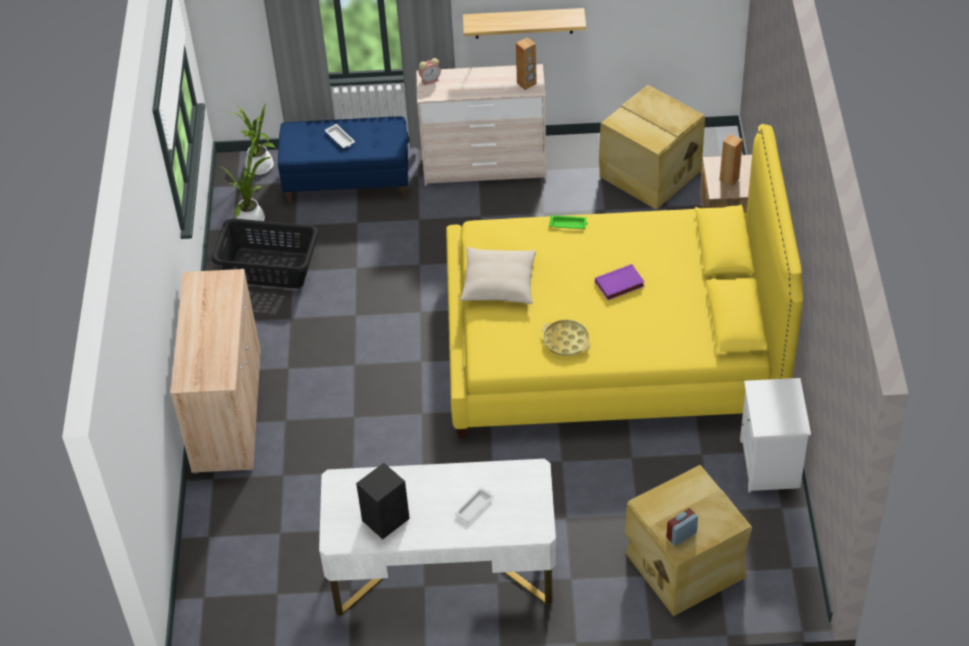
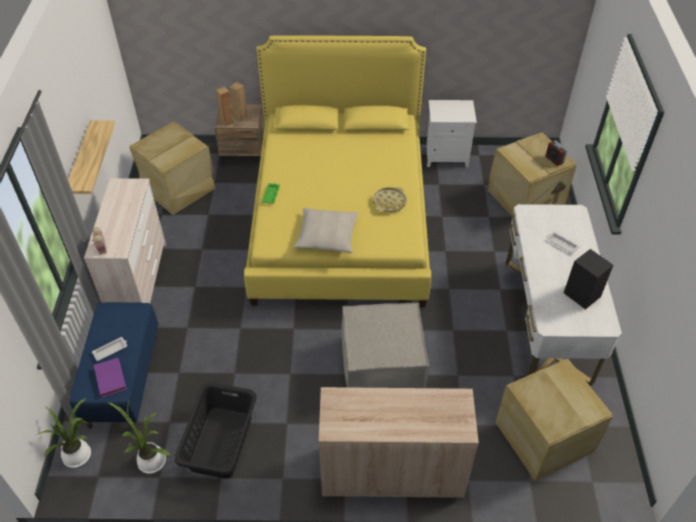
camera: 90 degrees left, 0 degrees up
(265, 555) = (544, 435): none -> beige storage box
(367, 398) = (383, 365): none -> beige ottoman
(527, 83) = (131, 188): brown speaker -> brown speaker (227, 121)
(620, 285) = (338, 172): purple book -> purple book (111, 378)

